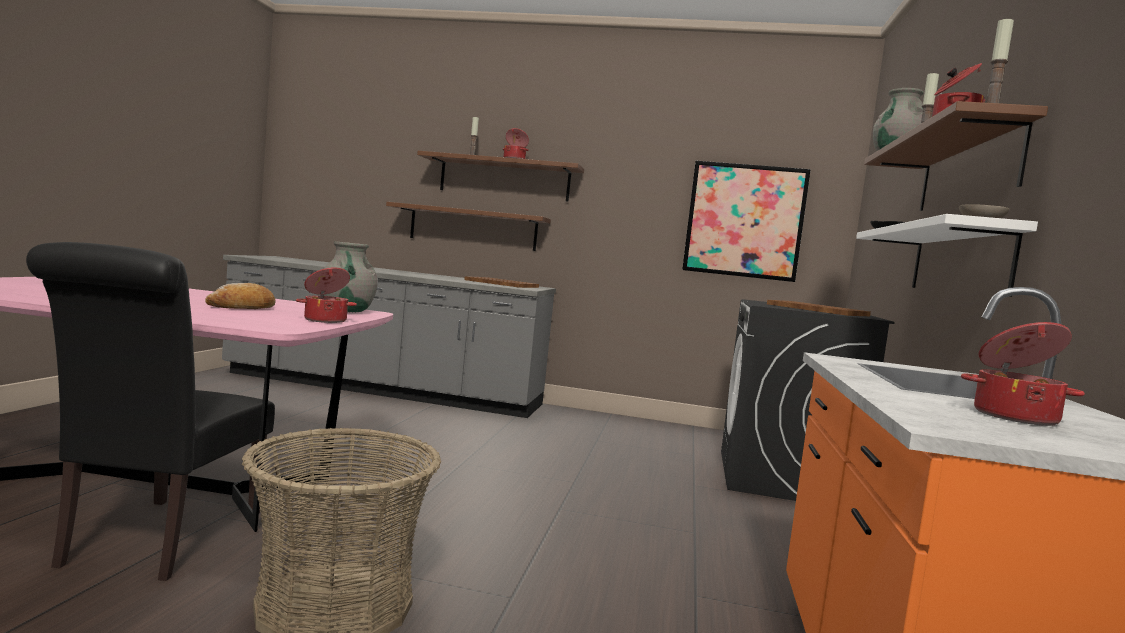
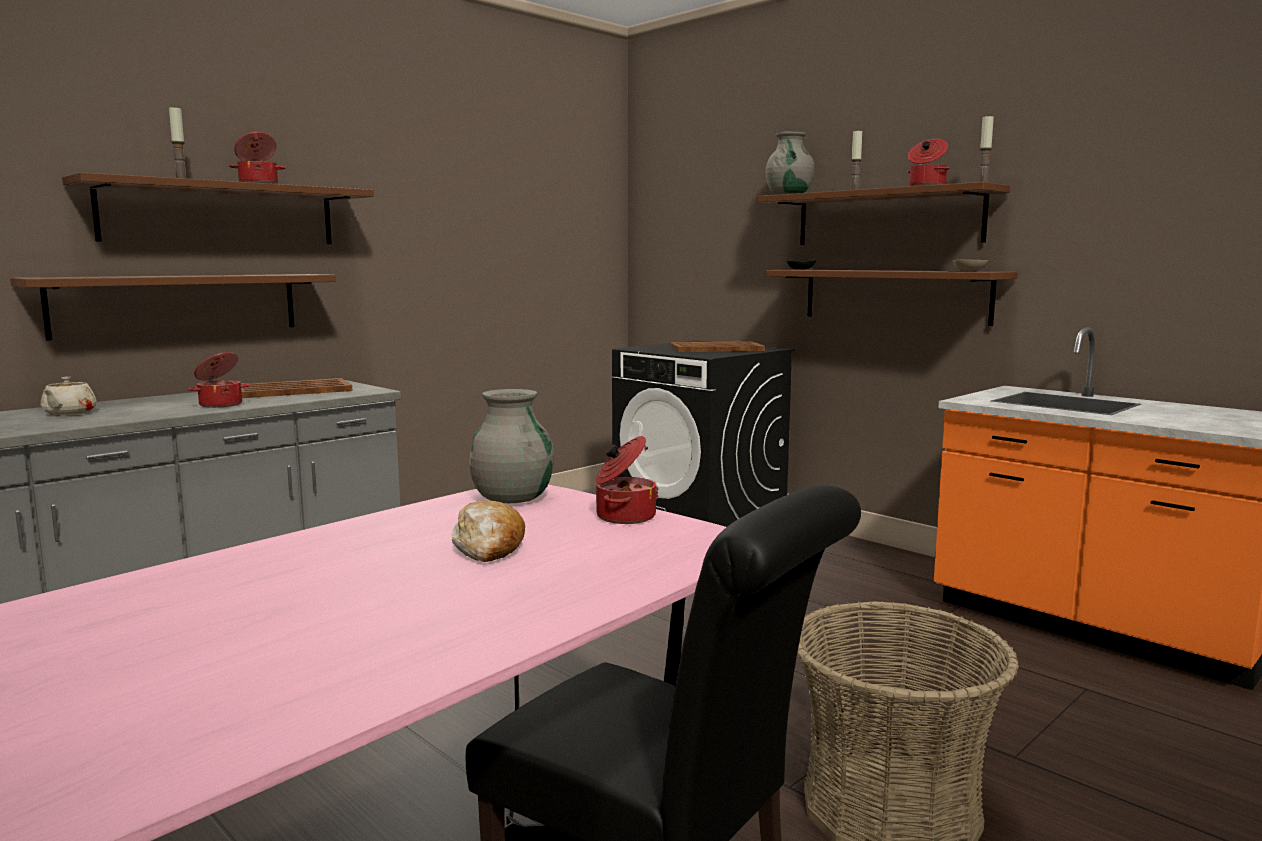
camera: 55 degrees left, 5 degrees up
(390, 271) = (69, 413): none -> beige teapot
(744, 221) = (537, 251): picture -> none
(958, 261) = (894, 295): white shelf -> brown shelf
(1014, 416) = (1190, 416): cooking pot -> cooking pot (220, 404)

